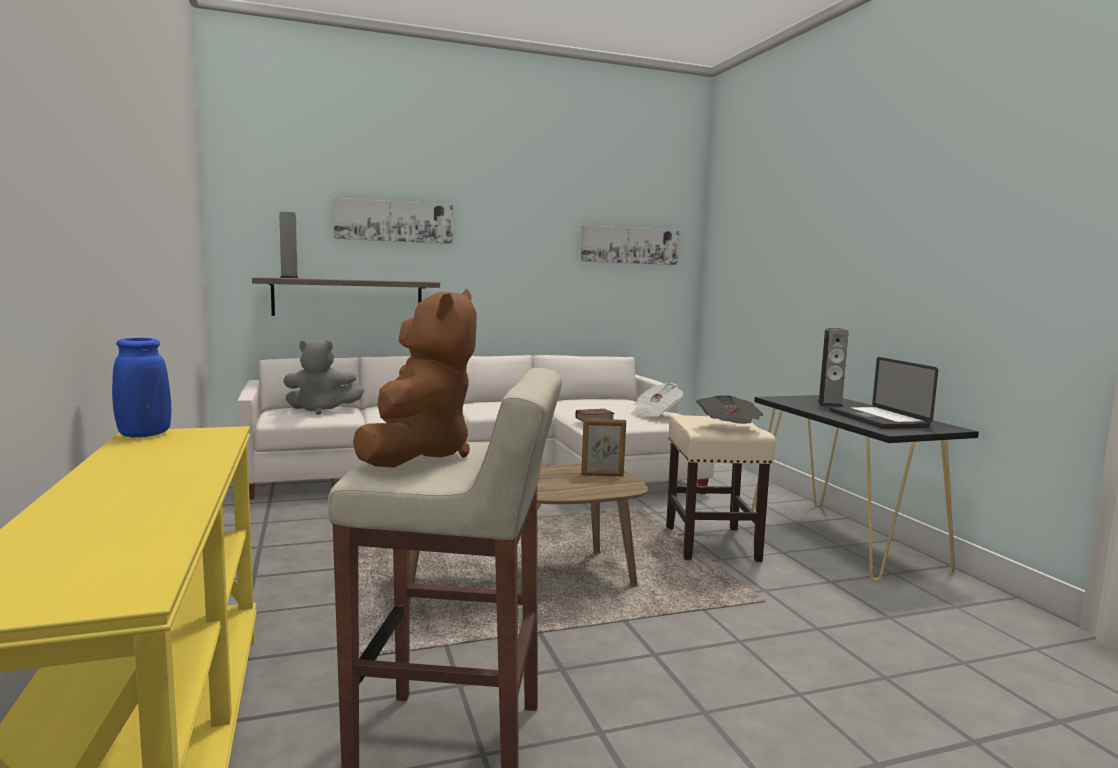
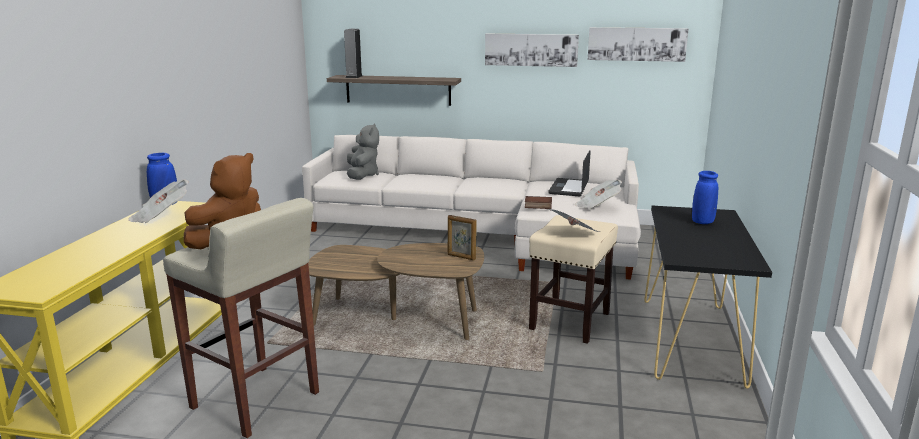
camera: 30 degrees right, 10 degrees up
(172, 449) = (161, 217): none -> newspaper
(321, 410) = (362, 175): grey plush toy -> grey plush toy turned 120 degrees counterclockwise
(394, 221) = (430, 30): picture -> picture (531, 49)
(829, 404) = (703, 222): speaker -> blue vase
(877, 419) = (703, 245): laptop -> laptop (569, 188)

